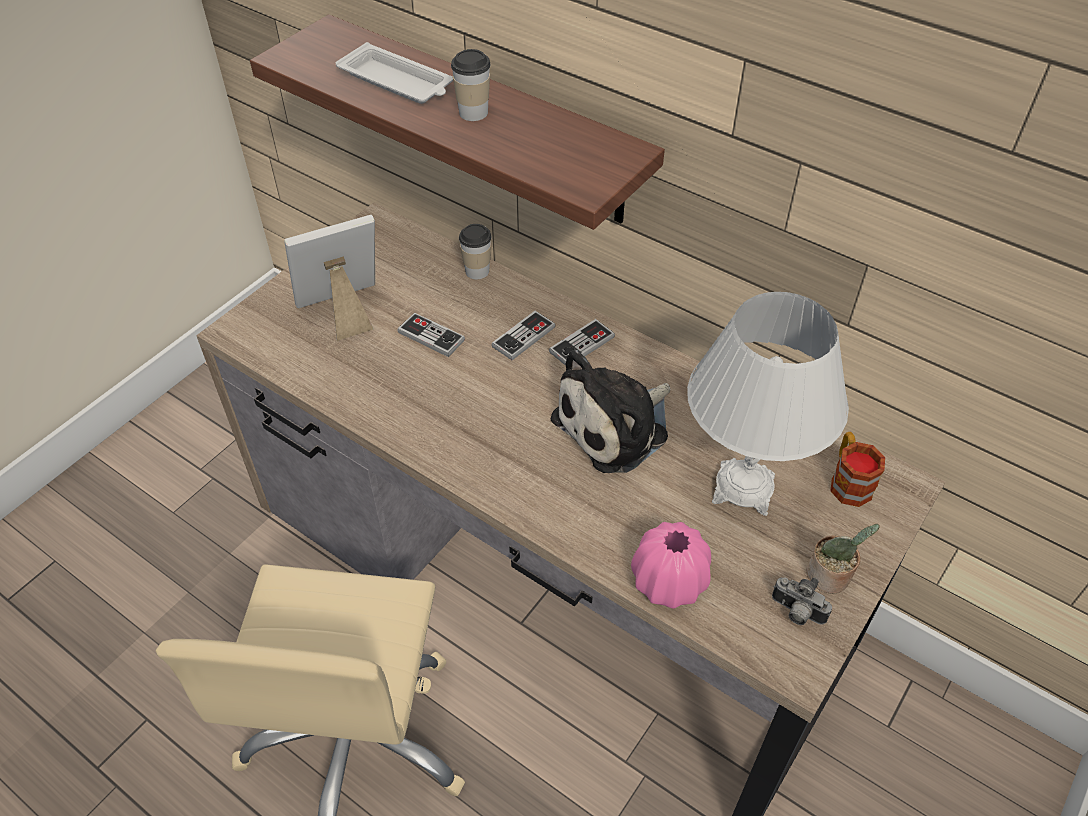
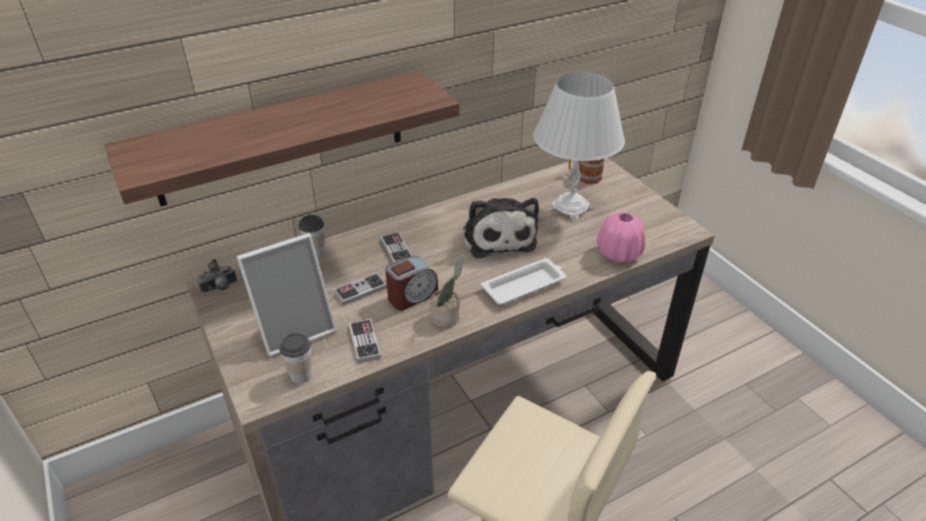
camera: 65 degrees left, 10 degrees down
(343, 312) = (295, 328): picture frame -> picture frame turned 120 degrees counterclockwise
(397, 82) = (242, 134): white tray -> white tray (525, 285)
(445, 385) = (412, 296): none -> alarm clock
(473, 113) = (315, 115): cup -> cup (301, 374)
(582, 344) = (422, 229): game controller -> game controller (364, 341)
(796, 613) = (656, 220): camera -> camera (220, 288)
(830, 577) = (639, 202): potted plant -> potted plant (447, 318)

